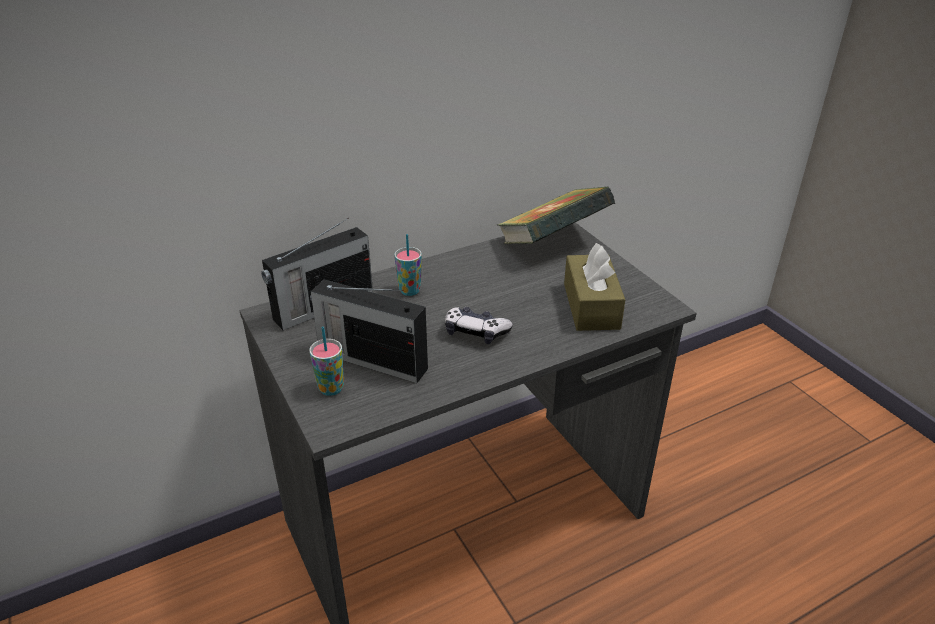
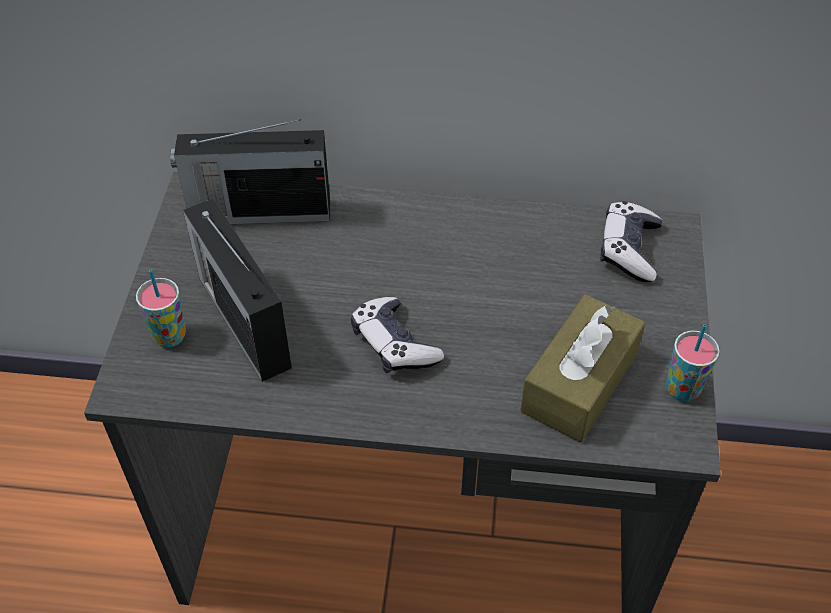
camera: 35 degrees right, 15 degrees up
(410, 291) = (375, 238): cup -> cup (682, 389)
(552, 243) = (629, 250): book -> game controller

